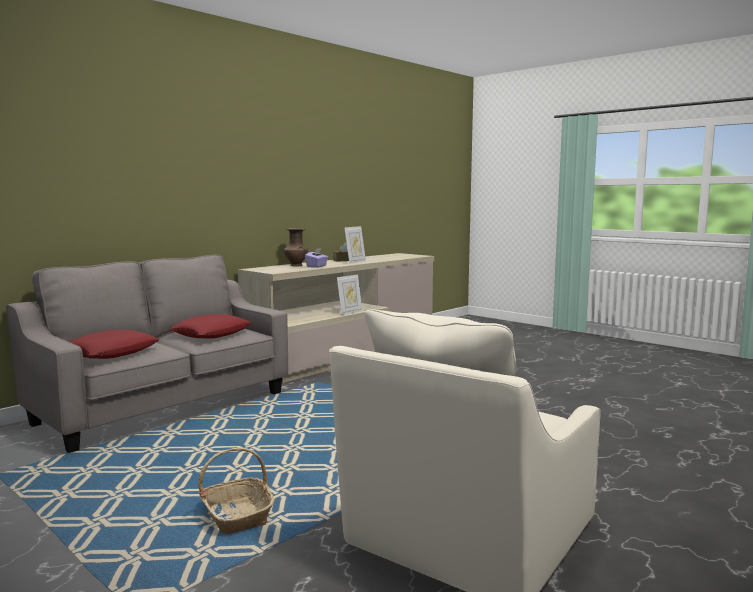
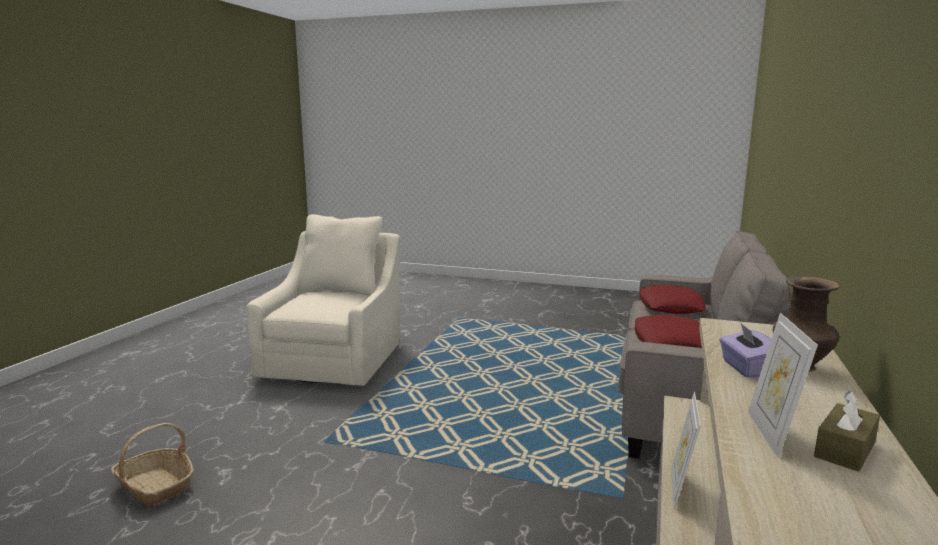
camera: 155 degrees right, 5 degrees up
(237, 515) = (471, 346): basket -> basket (155, 486)

